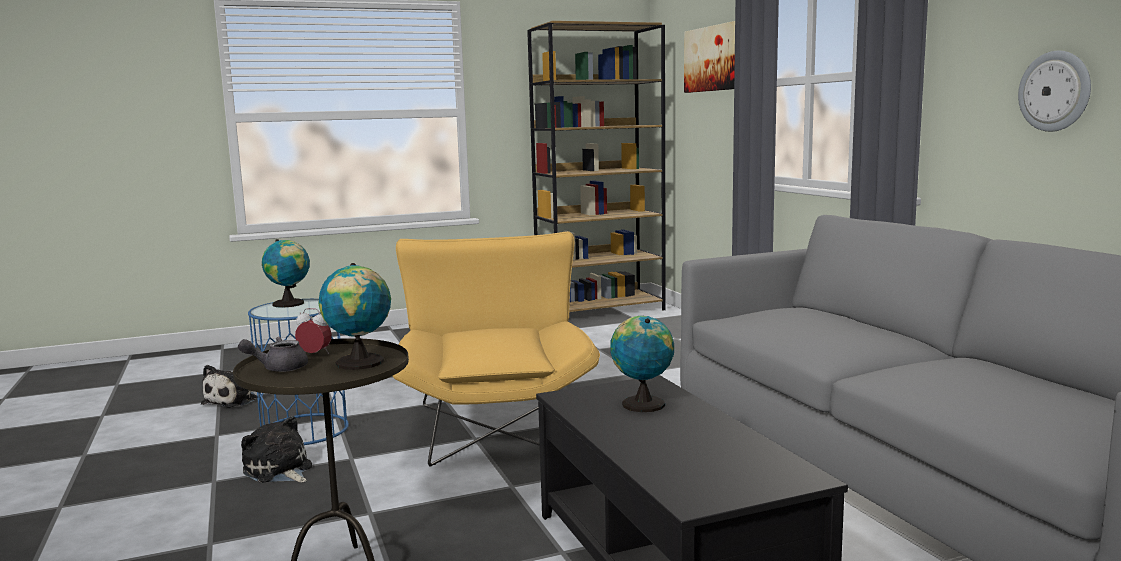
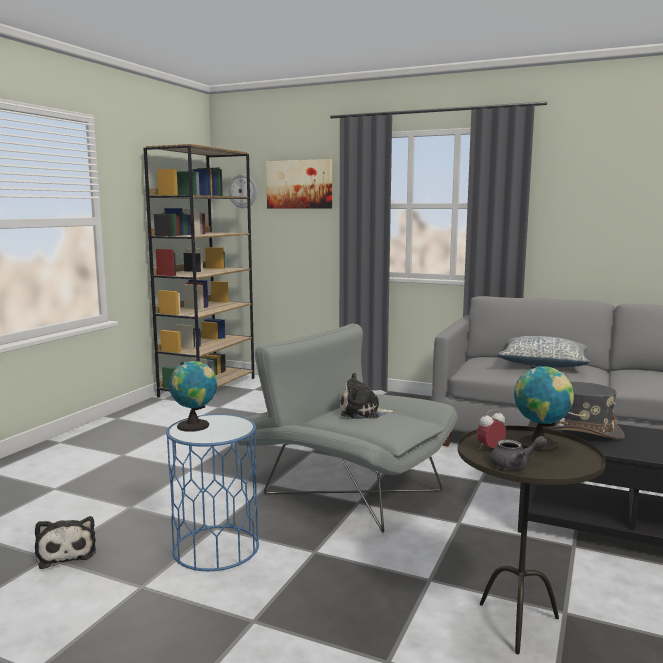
camera: 45 degrees left, 0 degrees up
(278, 368) = (515, 465): grey teapot -> grey teapot turned 120 degrees counterclockwise
(279, 471) = (286, 586): plush toy -> plush toy (363, 413)
(495, 422) = (344, 487): yellow armchair -> grey armchair
(641, 403) = (582, 431): globe -> grey hat
(833, 325) = (544, 364): none -> pillow
(1055, 91) = (607, 223): wall clock -> wall clock (243, 191)

